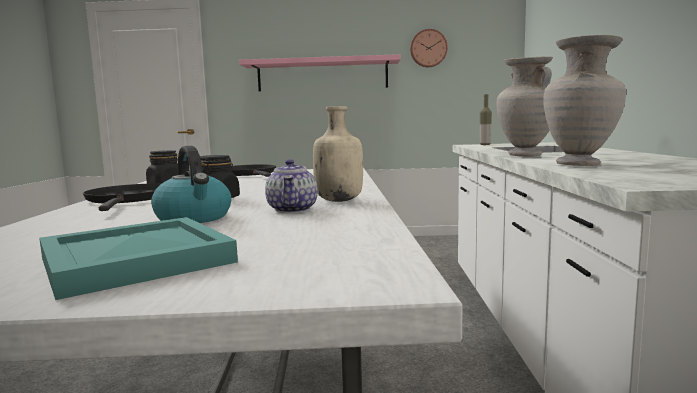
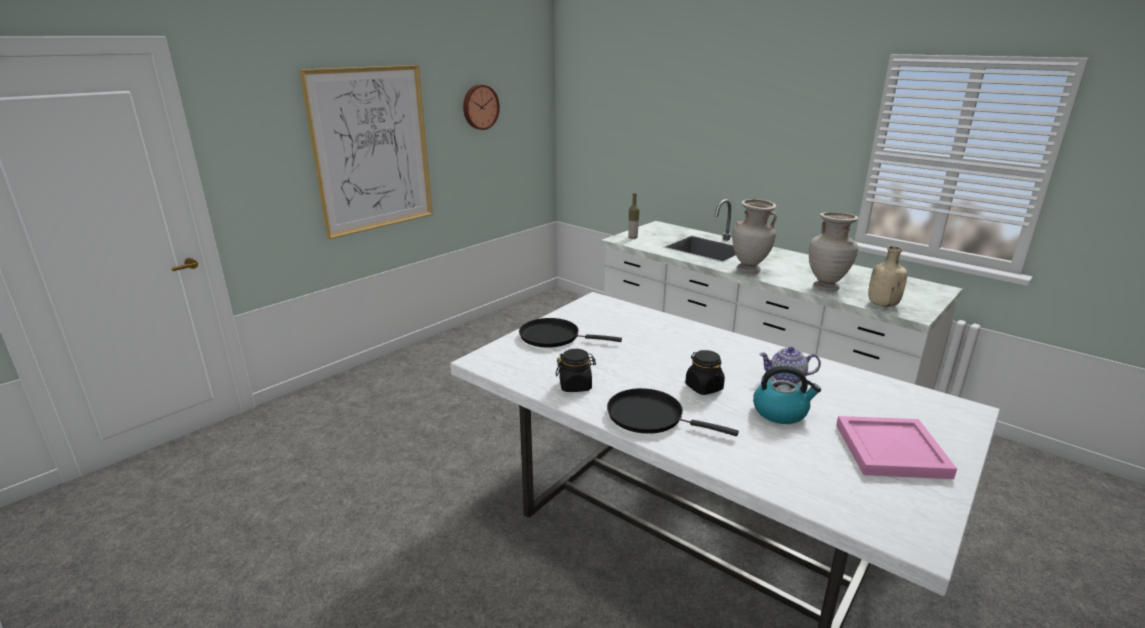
camera: 50 degrees left, 15 degrees up
(134, 261) = (893, 451): turquoise tray -> pink tray
(293, 209) = (786, 379): teapot -> teapot turned 150 degrees clockwise
(322, 75) = (372, 150): pink shelf -> picture
(339, 200) = (768, 357): beige bottle -> beige bottle (882, 304)

